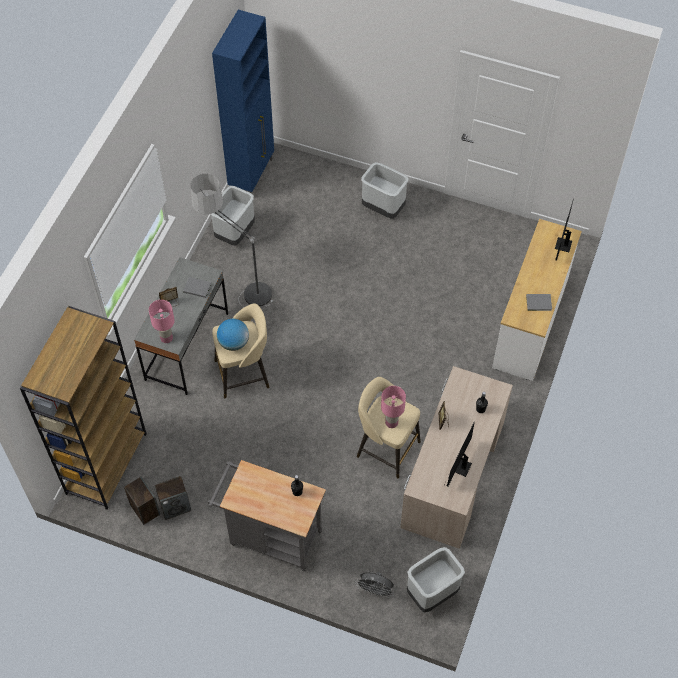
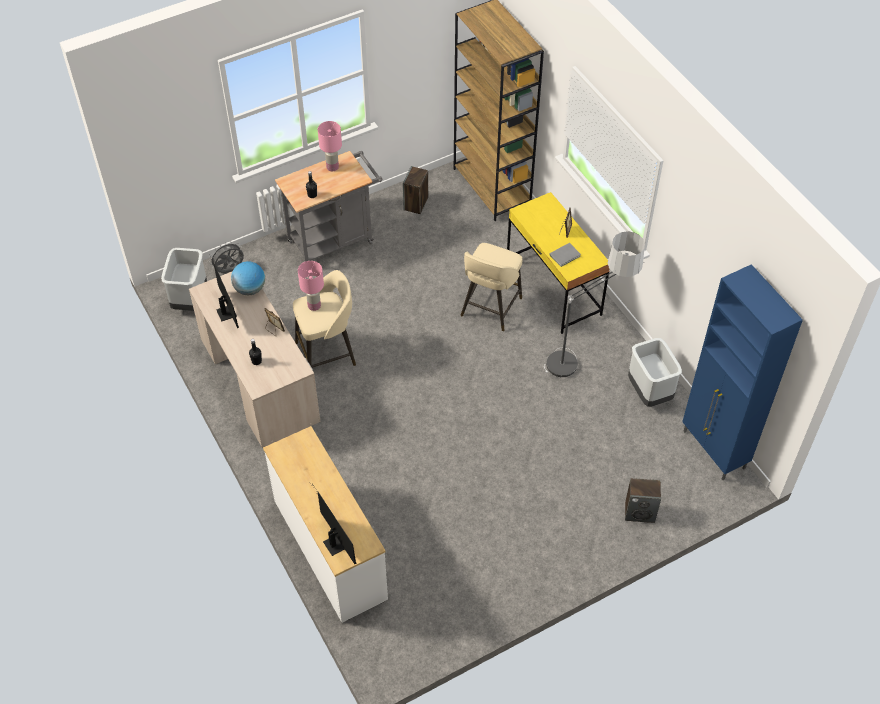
camera: 130 degrees right, 5 degrees down
(144, 509) = (431, 187): speaker -> speaker (640, 512)
(166, 338) = (532, 210): pink table lamp -> pink table lamp (332, 167)
(187, 346) = (553, 289): grey desk -> yellow desk
(234, 343) = (491, 257): globe -> globe (250, 289)
(384, 208) = (575, 531): grey trash can -> none
(539, 303) = (297, 470): grey book -> none

